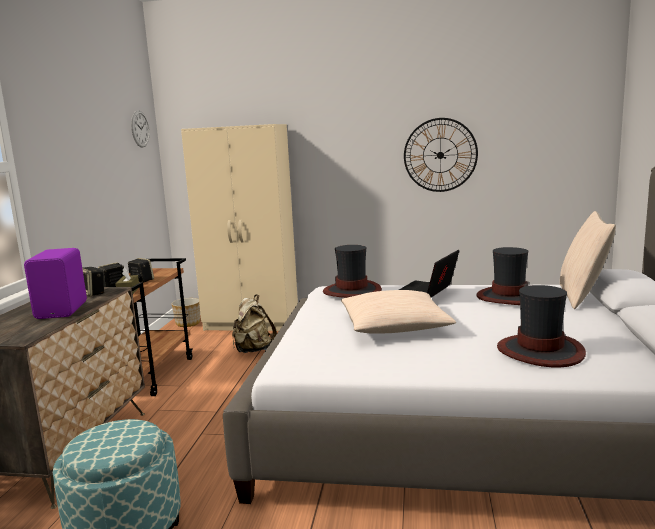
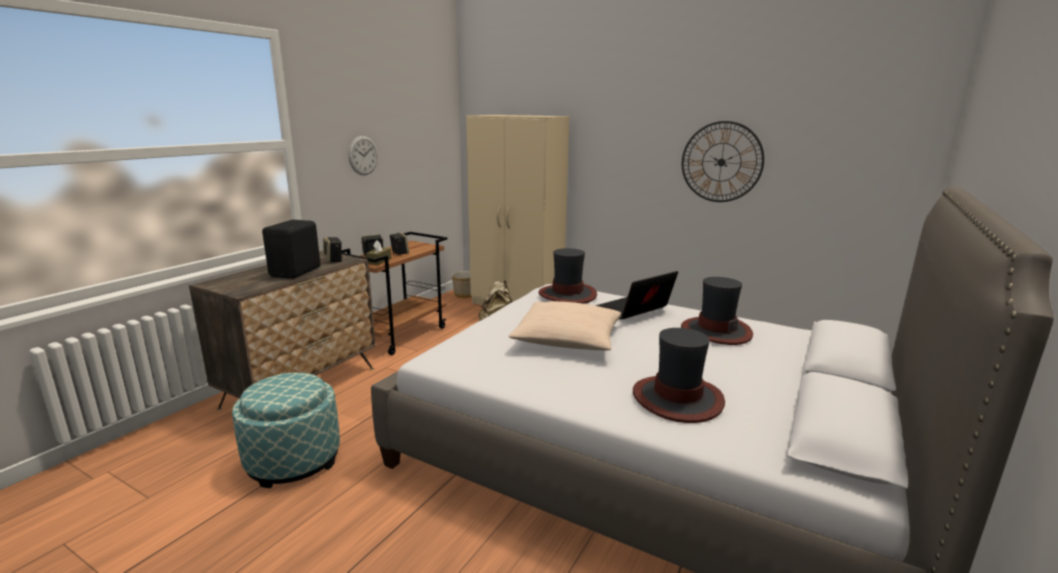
camera: 20 degrees right, 5 degrees up
(63, 310) = (297, 272): purple speaker -> black speaker
(140, 129) = (437, 112): wall clock -> wall clock (363, 155)
(582, 296) = (800, 347): beige pillow -> none

